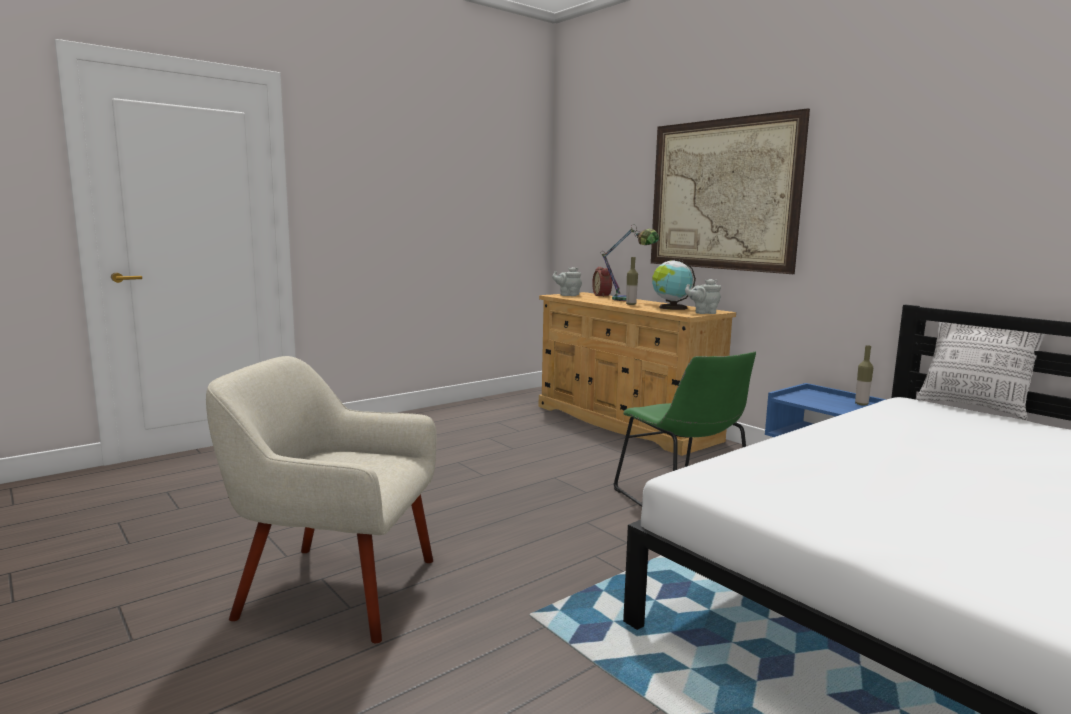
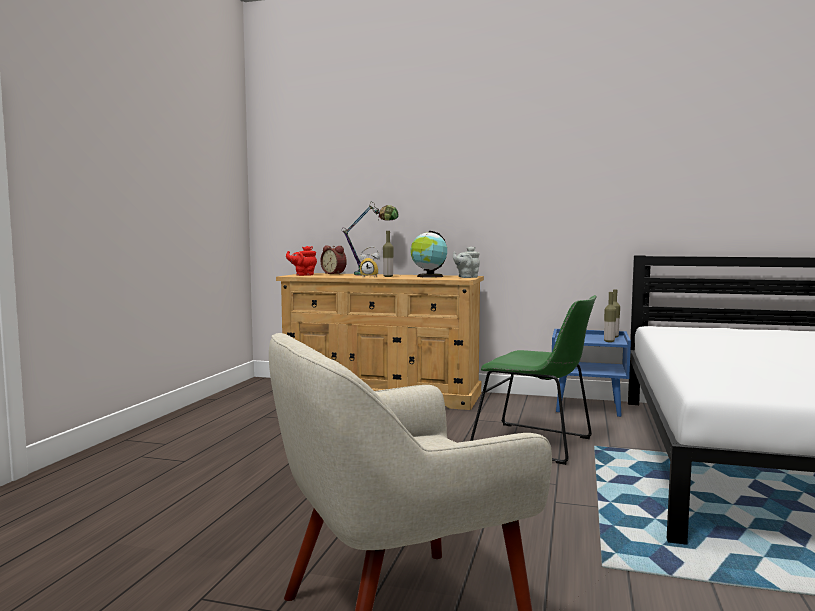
camera: 35 degrees left, 5 degrees down
(568, 295) = (303, 275): grey teapot -> red teapot
(612, 303) = (370, 277): none -> alarm clock
(722, 195) = (458, 174): picture -> none
(837, 408) = (609, 341): none -> bottle
(973, 407) = (694, 326): pillow -> none

